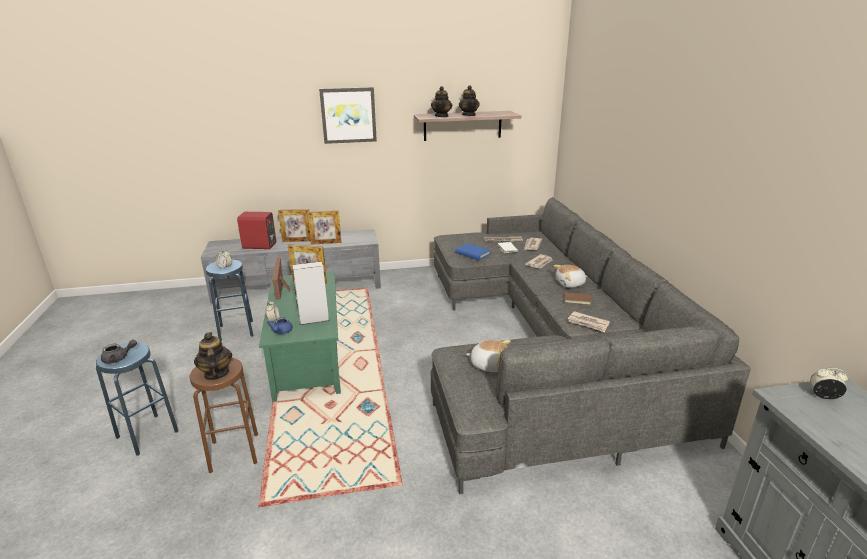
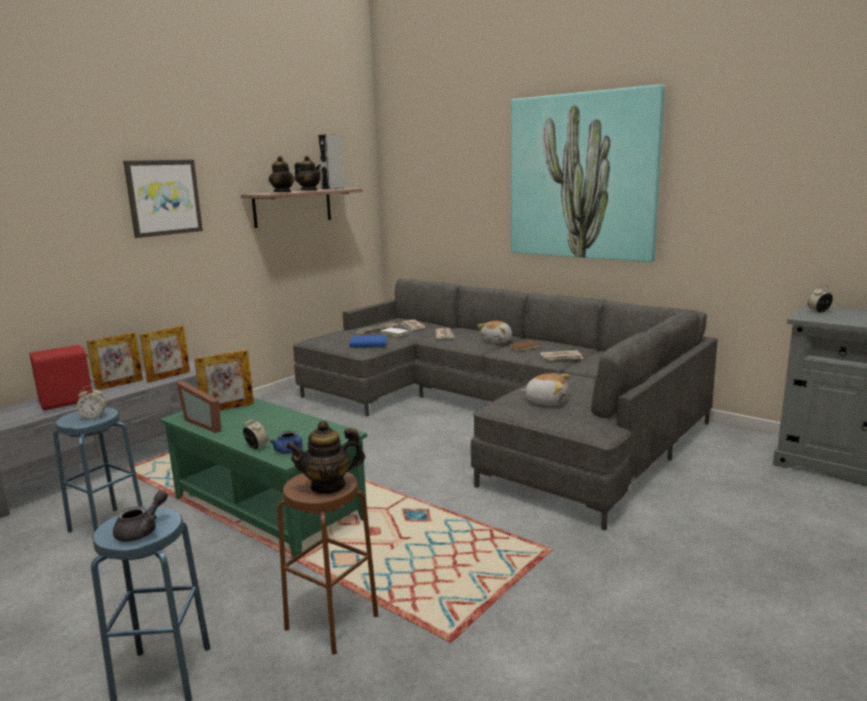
camera: 40 degrees left, 10 degrees down
(216, 373) = (328, 486): teapot -> teapot turned 45 degrees counterclockwise
(314, 320) = (308, 431): grey speaker -> grey speaker (333, 189)
(489, 364) = (546, 401): plush toy -> plush toy turned 45 degrees clockwise
(685, 144) = (583, 177): none -> picture

